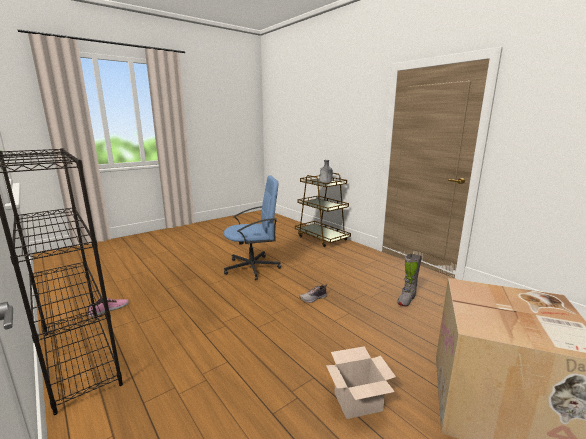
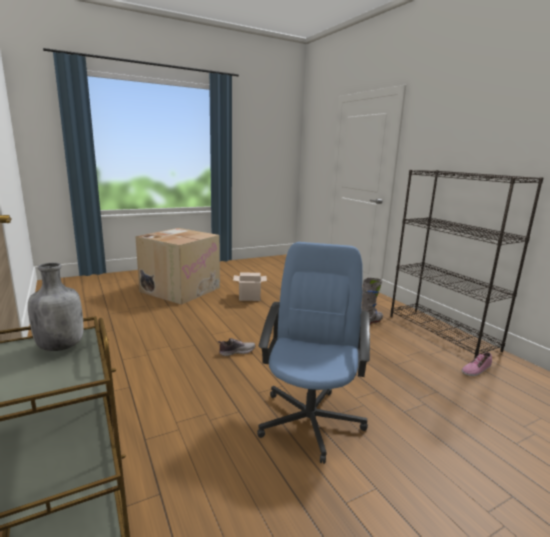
camera: 170 degrees left, 0 degrees up
(253, 267) = (310, 420): blue office chair -> blue office chair turned 105 degrees clockwise
(406, 300) = (137, 337): grey boot -> grey boot (371, 321)

